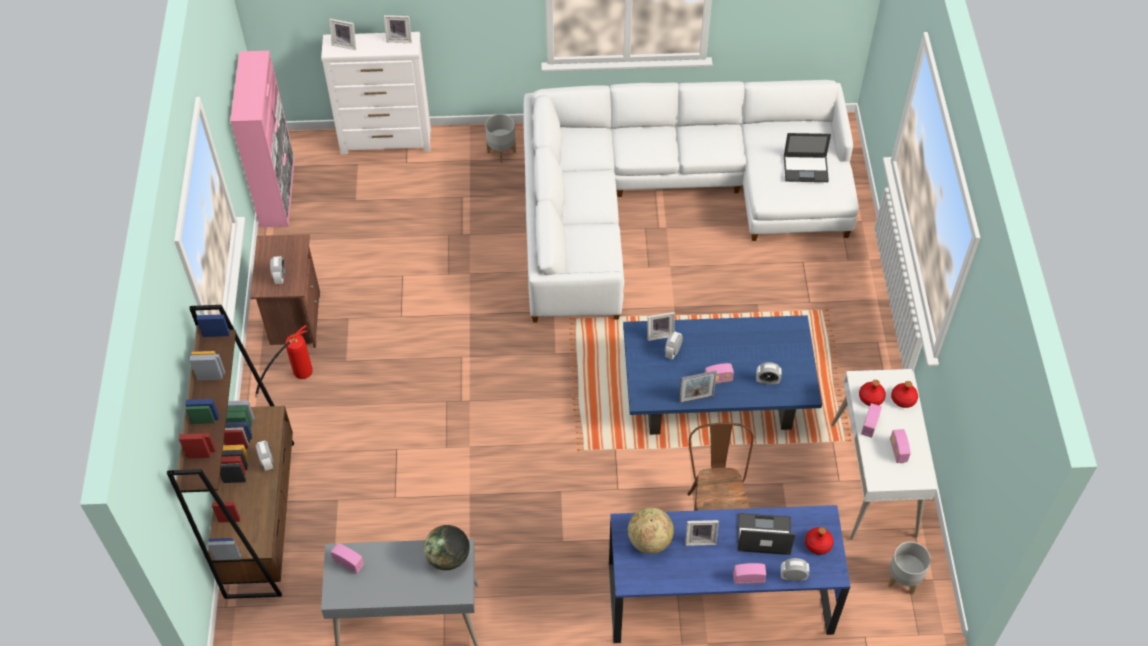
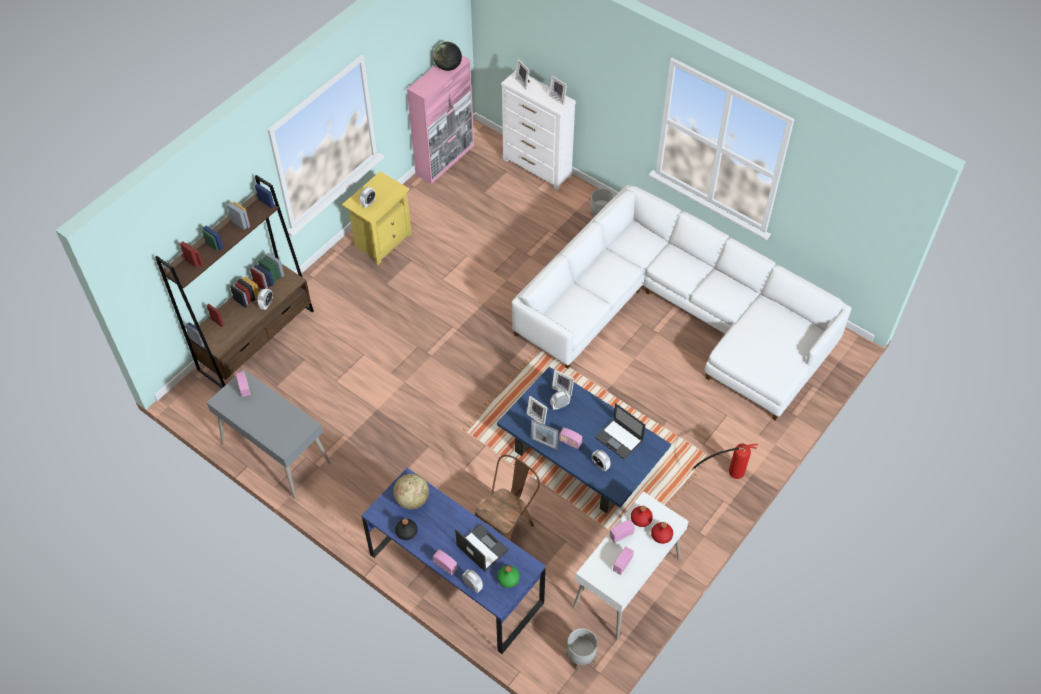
camera: 40 degrees right, 0 degrees up
(294, 319) = (382, 240): brown nightstand -> yellow nightstand
(294, 378) = (348, 274): fire extinguisher -> fire extinguisher (727, 473)
(448, 557) = (297, 424): globe -> globe (448, 67)
(677, 576) = (407, 532): none -> black bottle
(700, 539) = (442, 521): picture frame -> picture frame (538, 416)
(806, 168) = (771, 350): laptop -> laptop (619, 439)
(818, 544) = (508, 579): red bottle -> green bottle

